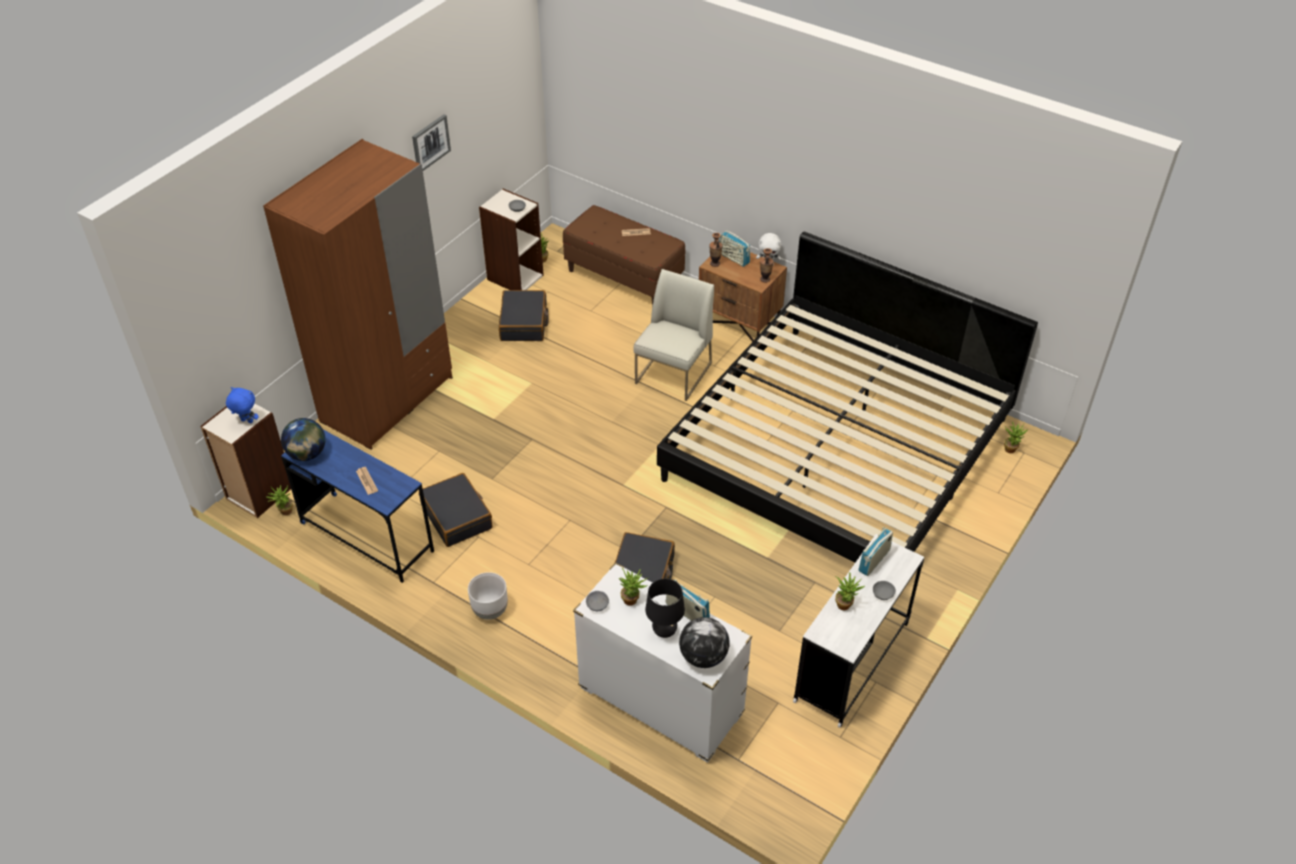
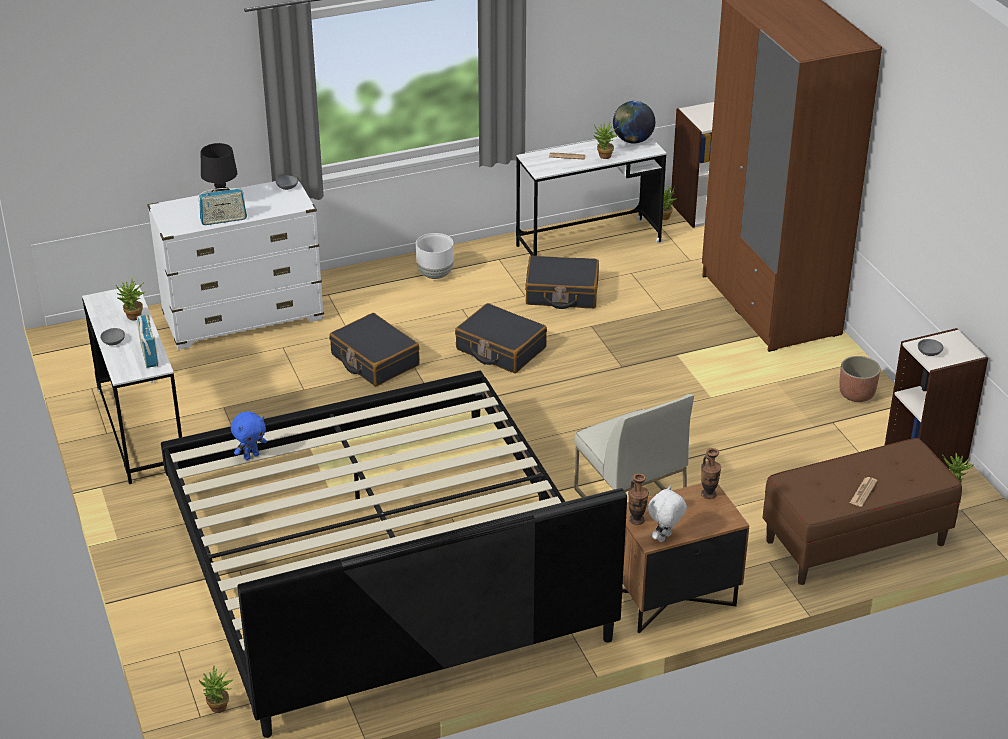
camera: 125 degrees right, 10 degrees down
(246, 421) = (700, 119): blue plush toy -> blue plush toy (251, 456)
(366, 537) = (588, 244): blue desk -> white desk
(430, 143) = (940, 164): picture -> none
(472, 323) = (857, 394): none -> planter
(524, 323) = (824, 429): black suitcase -> black suitcase (500, 349)
(633, 600) = (269, 202): potted plant -> potted plant (604, 157)
(703, 657) = (177, 210): globe -> none
(733, 258) = (705, 515): radio -> none

